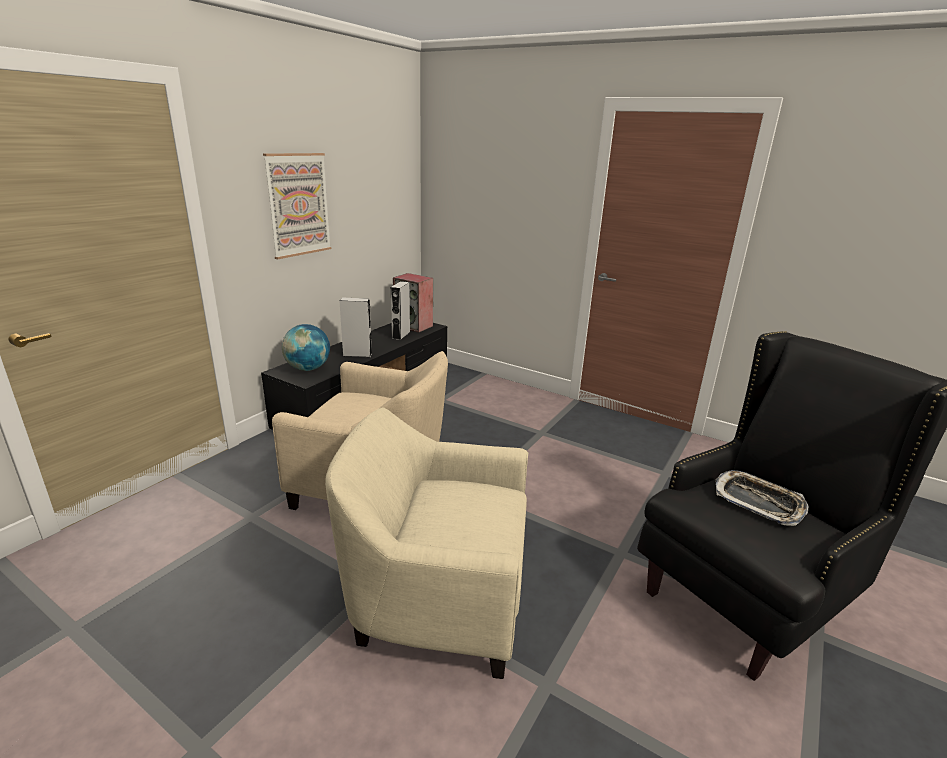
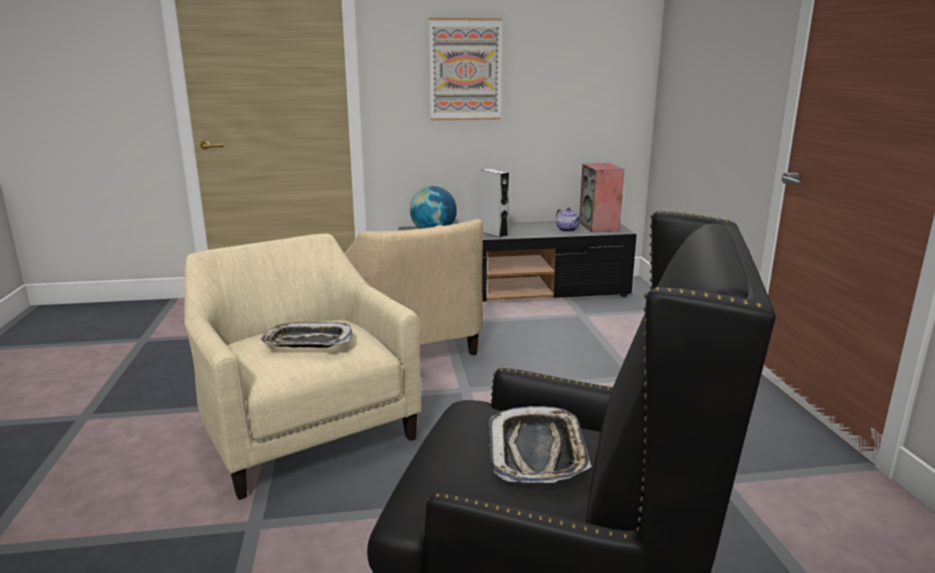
camera: 50 degrees right, 5 degrees down
(401, 335) = (568, 230): grey speaker -> teapot
(468, 514) = (307, 342): none -> tray

